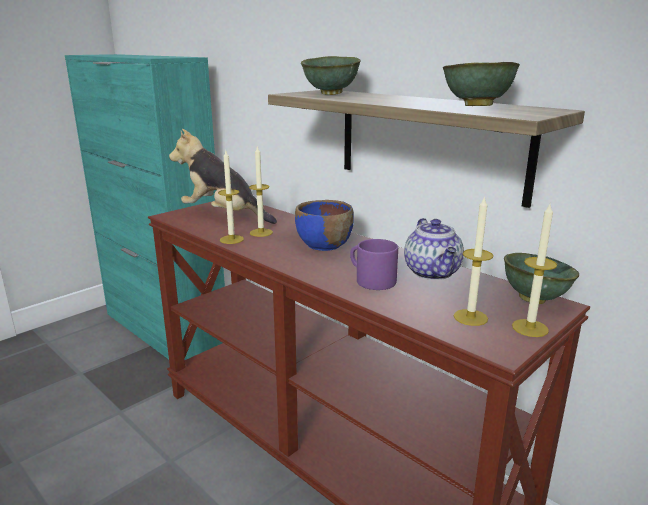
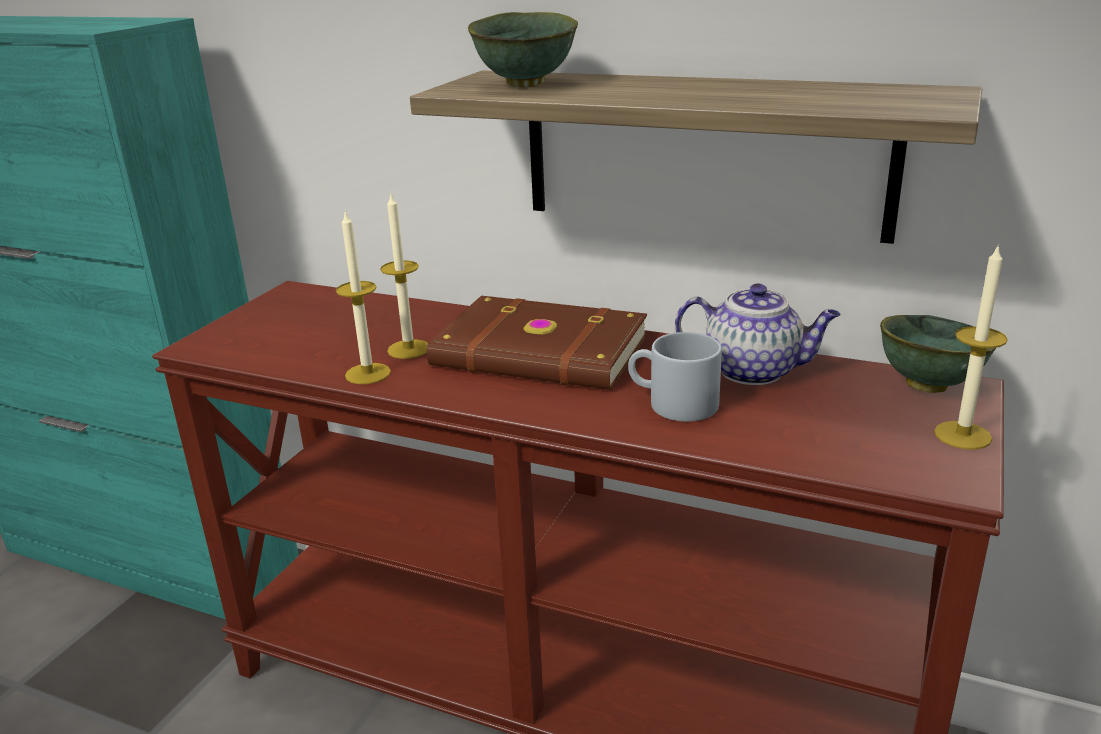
camera: 20 degrees left, 5 degrees up
(223, 216) = (306, 327): plush toy -> none
(324, 245) = (540, 353): blue bowl -> brown book
(370, 280) = (672, 404): purple mug -> grey mug
(433, 273) = (754, 370): teapot -> teapot turned 45 degrees counterclockwise
(470, 317) = (872, 437): candle -> none
(475, 107) = (825, 95): green bowl -> none

